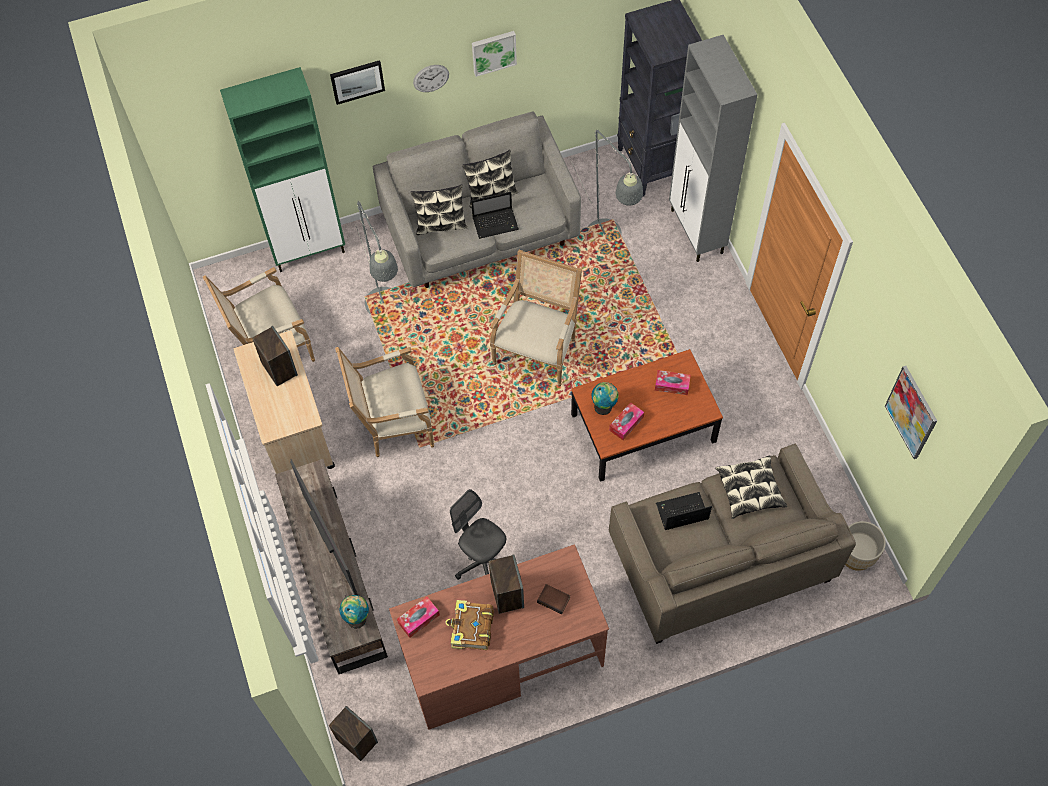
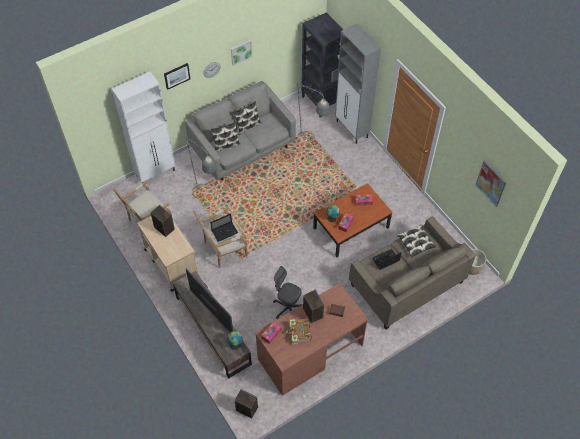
camera: 15 degrees left, 5 degrees down
(310, 251) = (156, 173): green cabinet -> white cabinet
(496, 223) = (254, 139): laptop -> laptop (225, 231)
(538, 349) = (287, 200): armchair -> none

